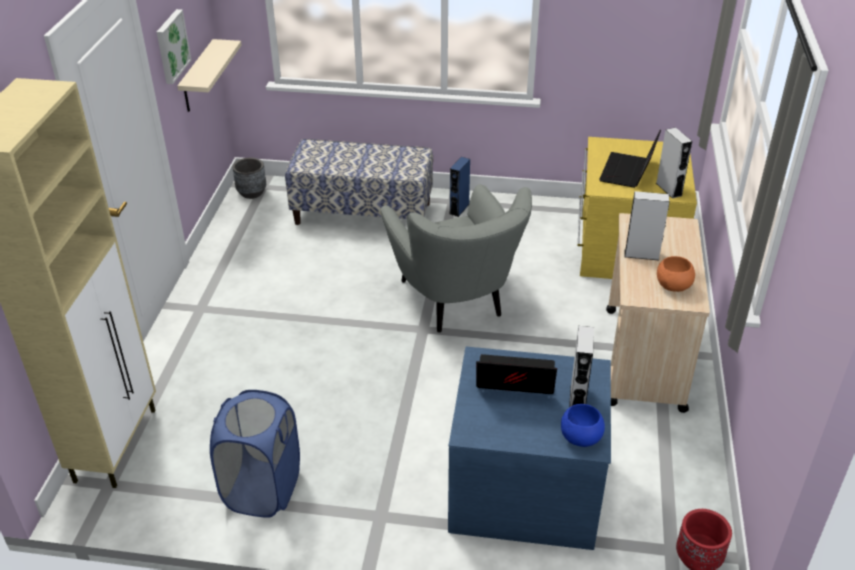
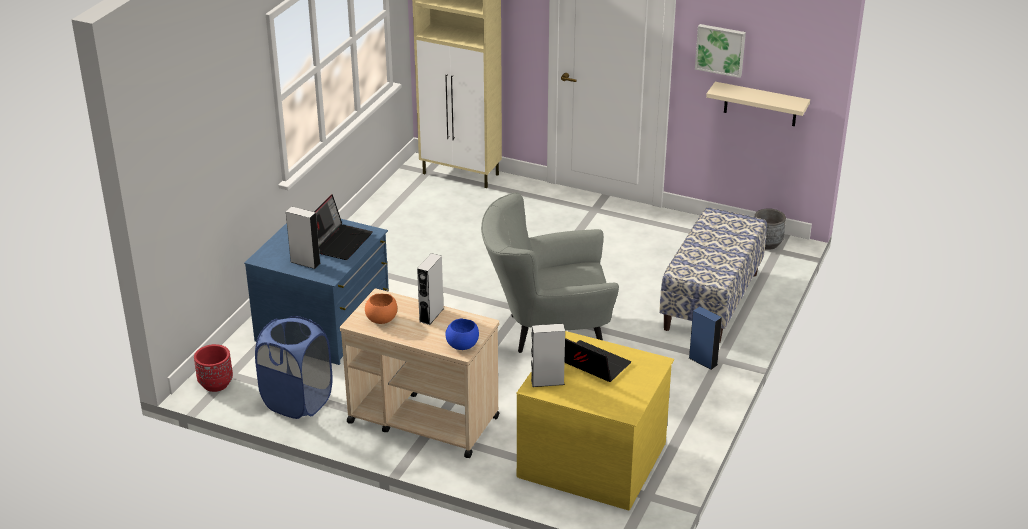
camera: 105 degrees right, 5 degrees down
(262, 489) = (389, 222): blue laundry basket -> blue laundry basket (297, 401)
(580, 436) = (272, 256): blue bowl -> blue bowl (463, 345)

